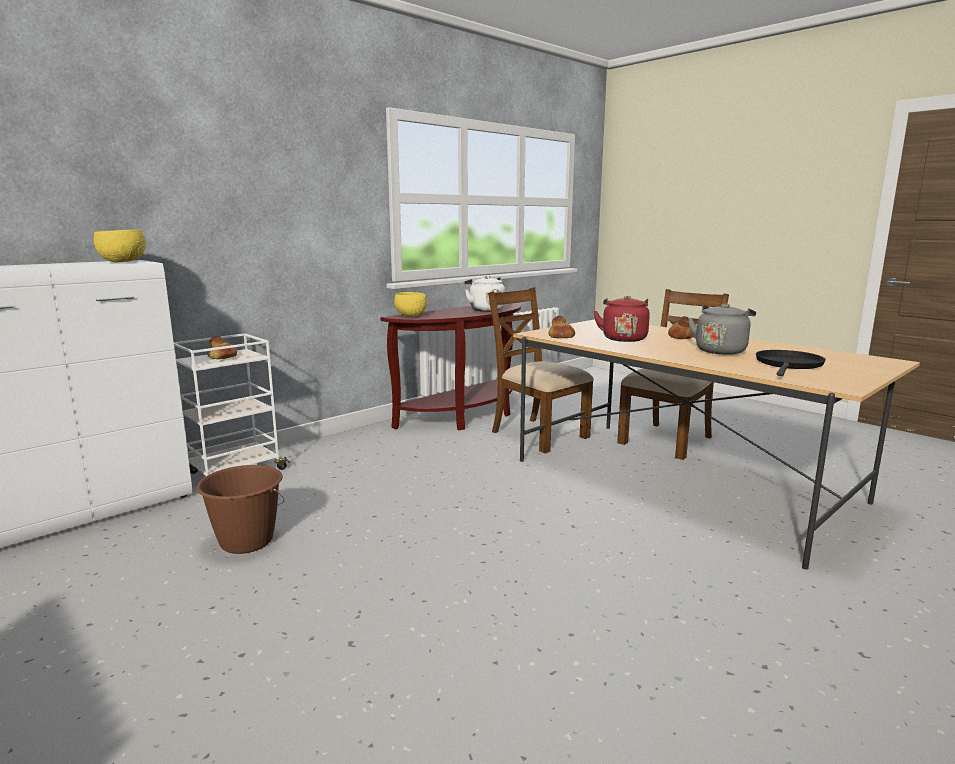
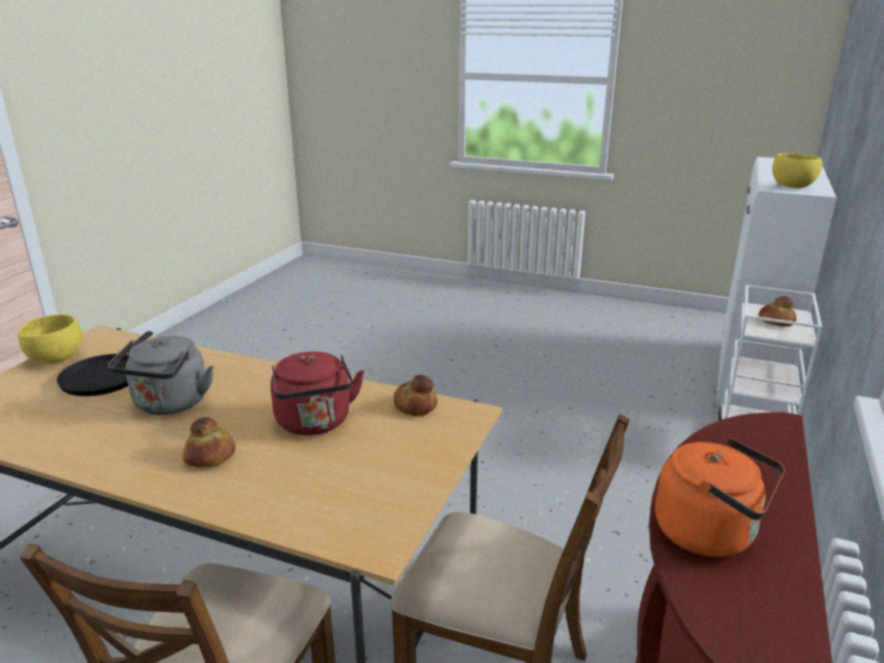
camera: 155 degrees right, 10 degrees up
(246, 541) = (597, 388): brown bucket -> none
(411, 316) = (764, 433): yellow bowl -> yellow bowl (56, 359)
(485, 310) = (710, 534): white kettle -> orange kettle

